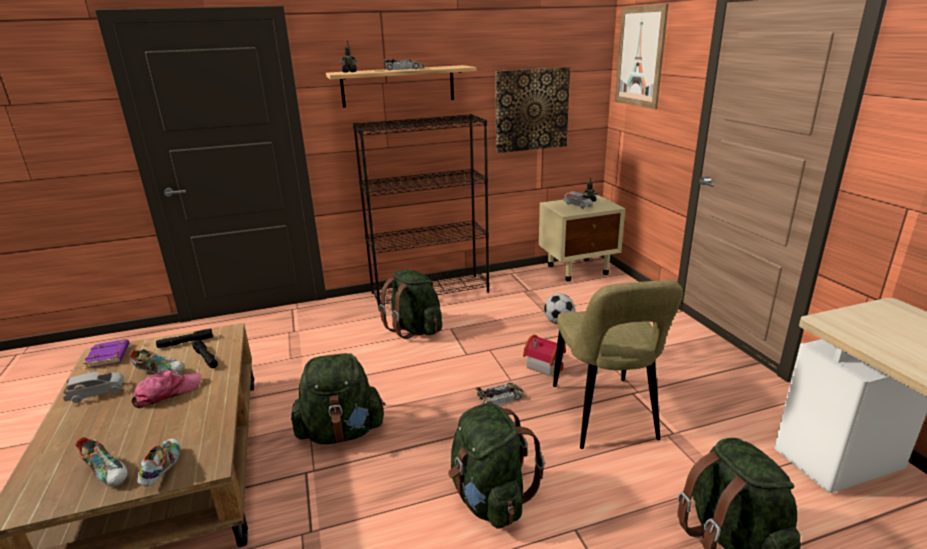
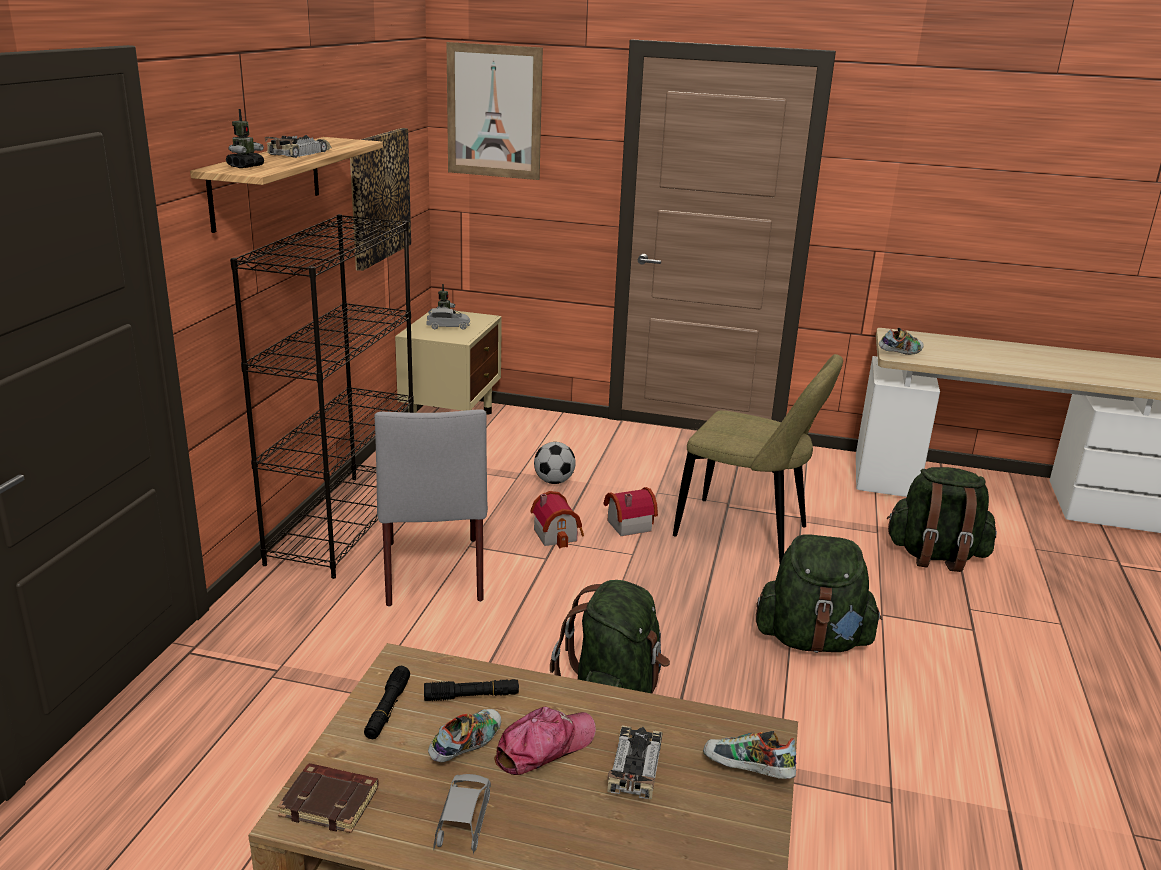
camera: 60 degrees left, 0 degrees up
(108, 473) = (718, 821): shoe -> shoe (900, 353)
(109, 357) = (331, 802): purple book -> brown book
(167, 393) = (544, 747): cap -> cap turned 60 degrees clockwise
(415, 329) = (433, 569): green backpack -> grey chair
(499, 347) = (557, 534): none -> toy house
(501, 398) = (659, 572): toy car -> toy car (635, 765)

